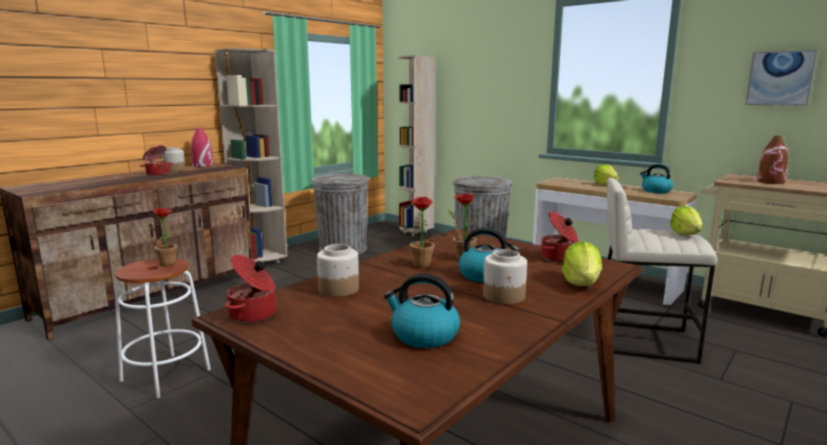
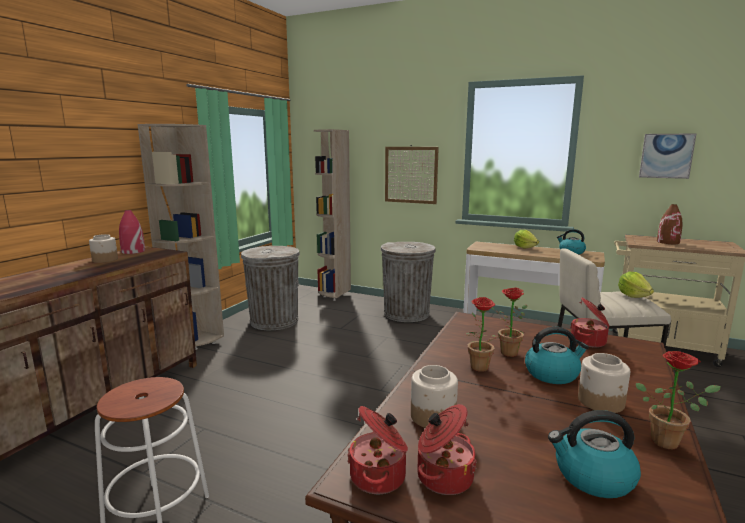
camera: 15 degrees left, 0 degrees up
(158, 174) = (90, 267): cooking pot -> cooking pot (443, 476)
(171, 264) = (161, 386): potted plant -> potted plant (669, 441)
(496, 103) = (411, 174): none -> picture
(581, 283) = (644, 372): lettuce -> none

